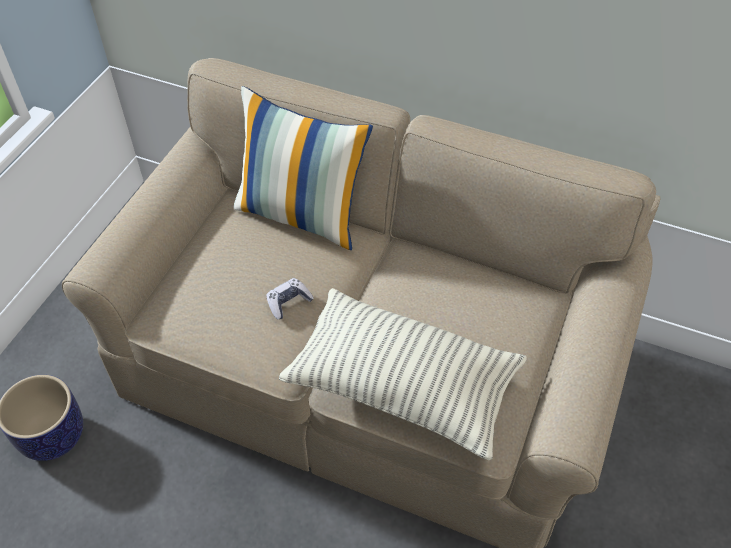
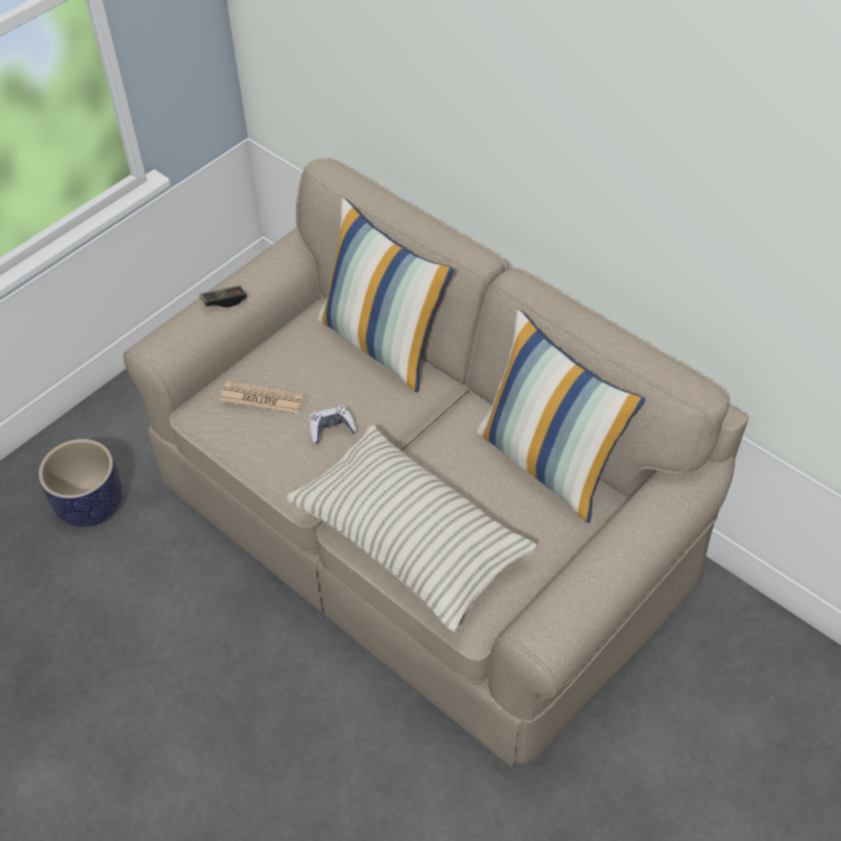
camera: 20 degrees right, 0 degrees up
(145, 210) = (224, 301): none -> game controller
(212, 291) = (262, 398): none -> newspaper
(491, 281) = (548, 462): none -> pillow

